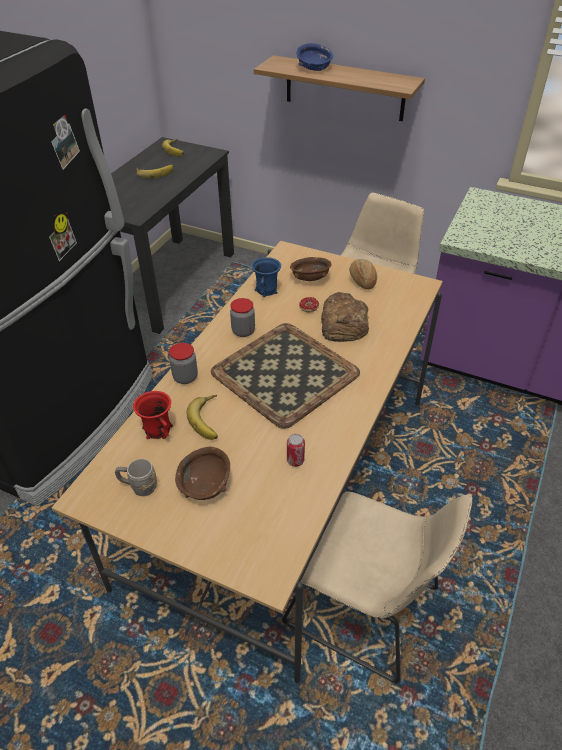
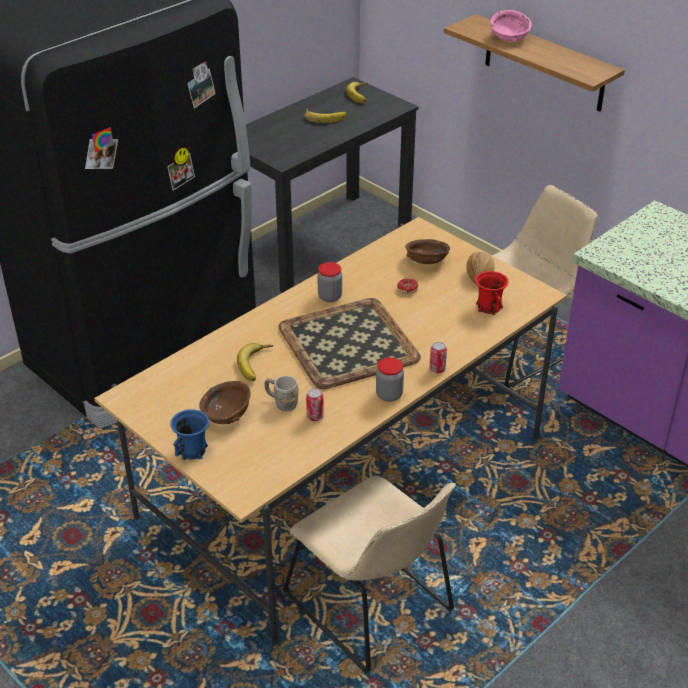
camera: 20 degrees right, 5 degrees down
(139, 487) = (171, 401): grey mug -> grey mug (281, 403)
(158, 429) = (208, 361): red mug -> red mug (489, 307)
(185, 377) = (254, 324): jar -> jar (389, 395)
(267, 290) = (375, 263): blue mug -> blue mug (193, 450)
(313, 68) = (509, 37): blue bowl -> pink bowl
(343, 323) = (433, 312): bread -> none
(379, 378) = (437, 369): none -> can

